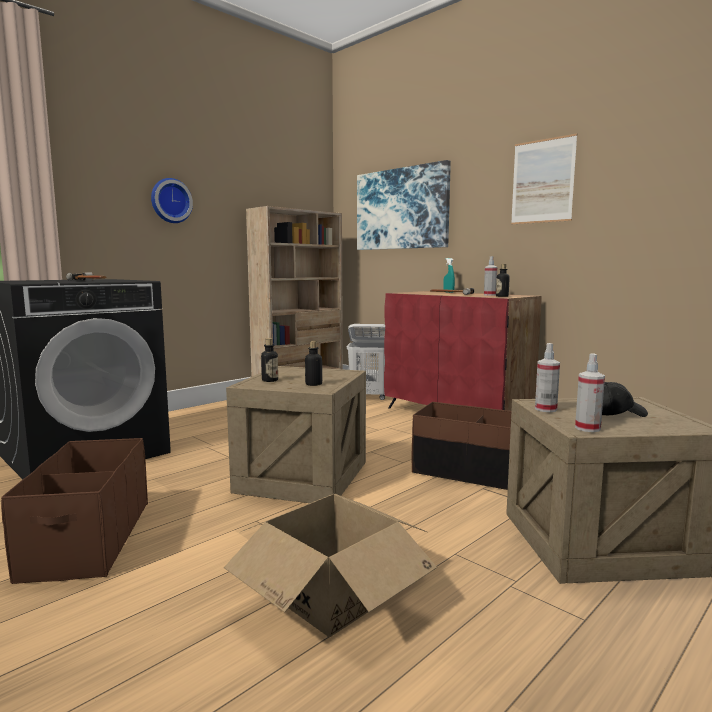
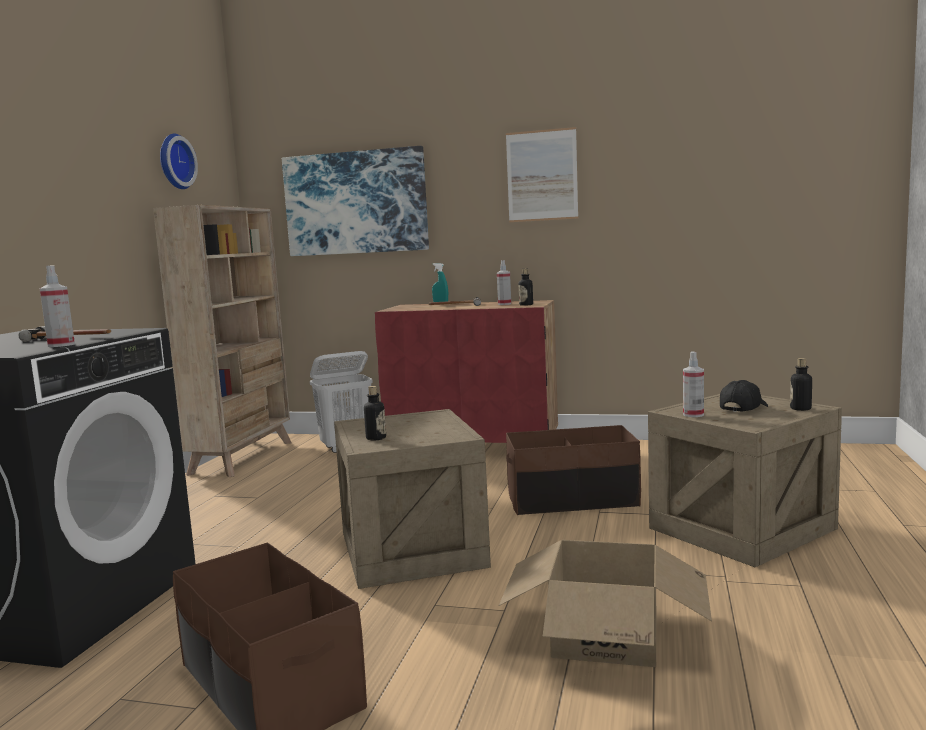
camera: 30 degrees left, 0 degrees up
(170, 201) = (61, 202): wall clock -> wall clock (174, 162)
(313, 384) = (436, 433): bottle -> bottle (800, 408)
(587, 428) = (754, 423): spray bottle -> spray bottle (61, 345)

